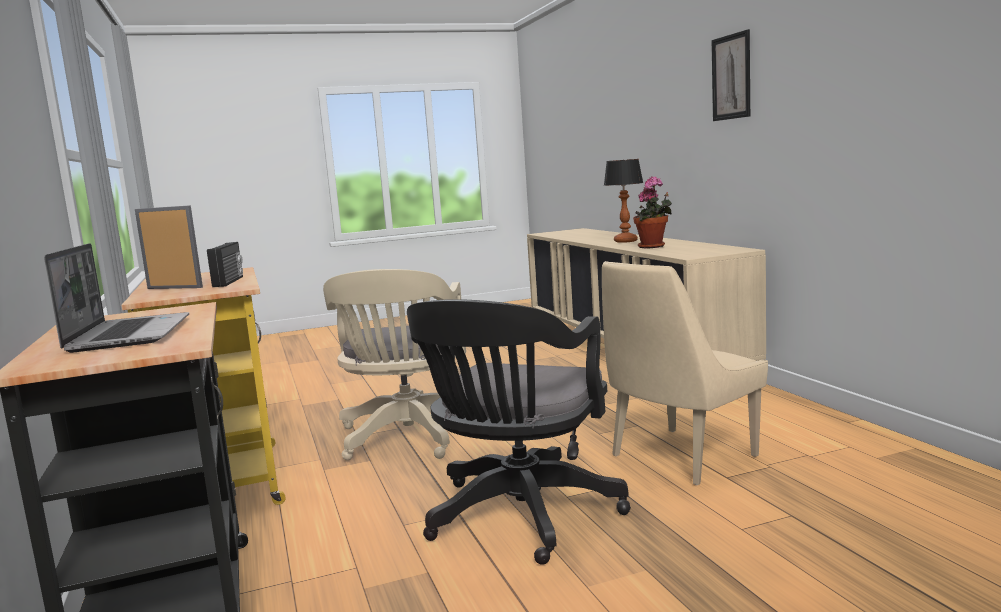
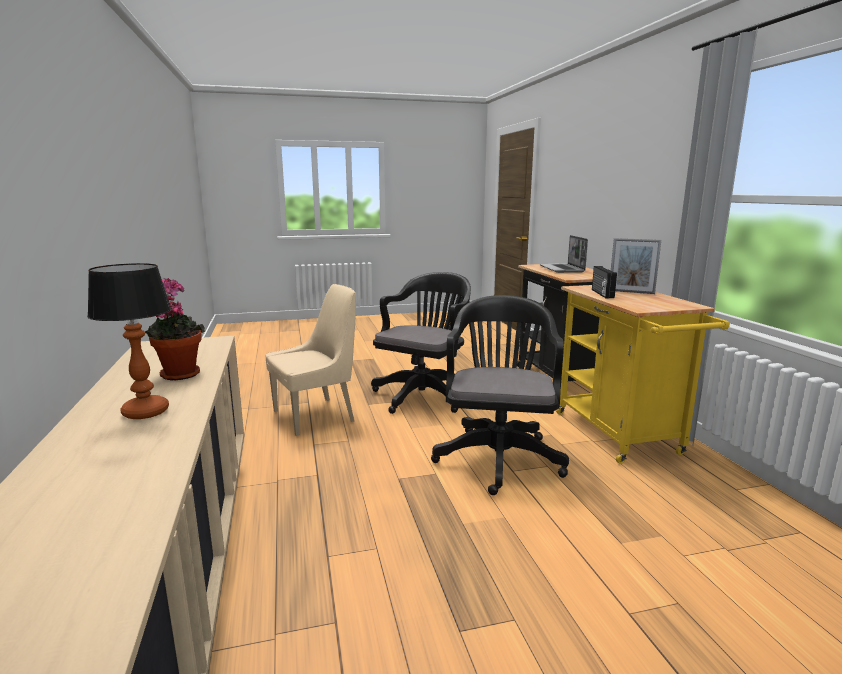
camera: 175 degrees left, 5 degrees up
(408, 438) = (499, 456): beige office chair -> black office chair
(731, 77) = (66, 149): picture -> none

